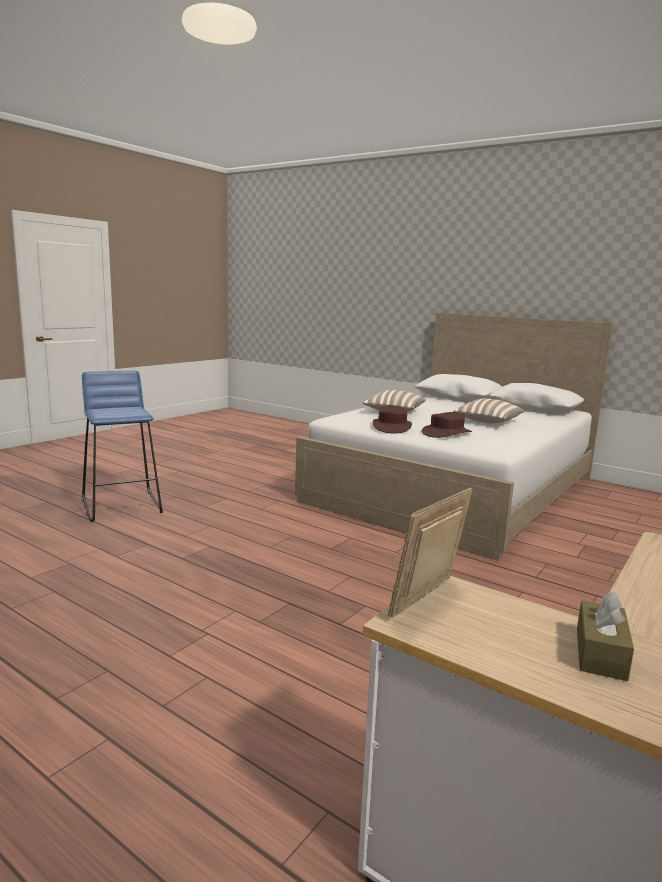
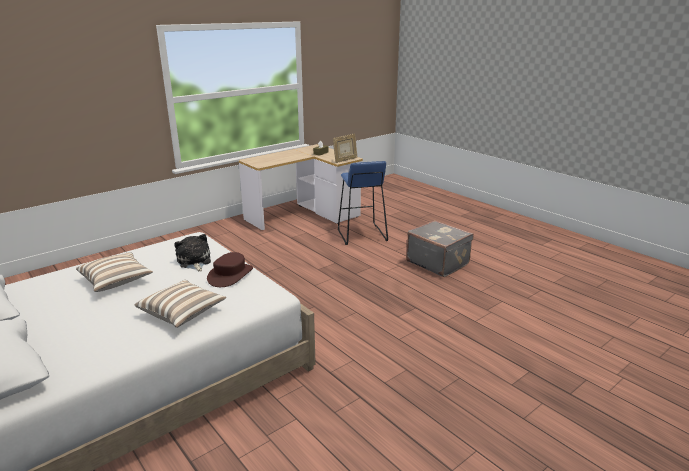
camera: 165 degrees left, 10 degrees up
(105, 648) = (438, 262): none -> grey suitcase
(123, 505) = (487, 378): blue stool -> blue stool (361, 235)
(446, 433) = (194, 261): brown hat -> plush toy

